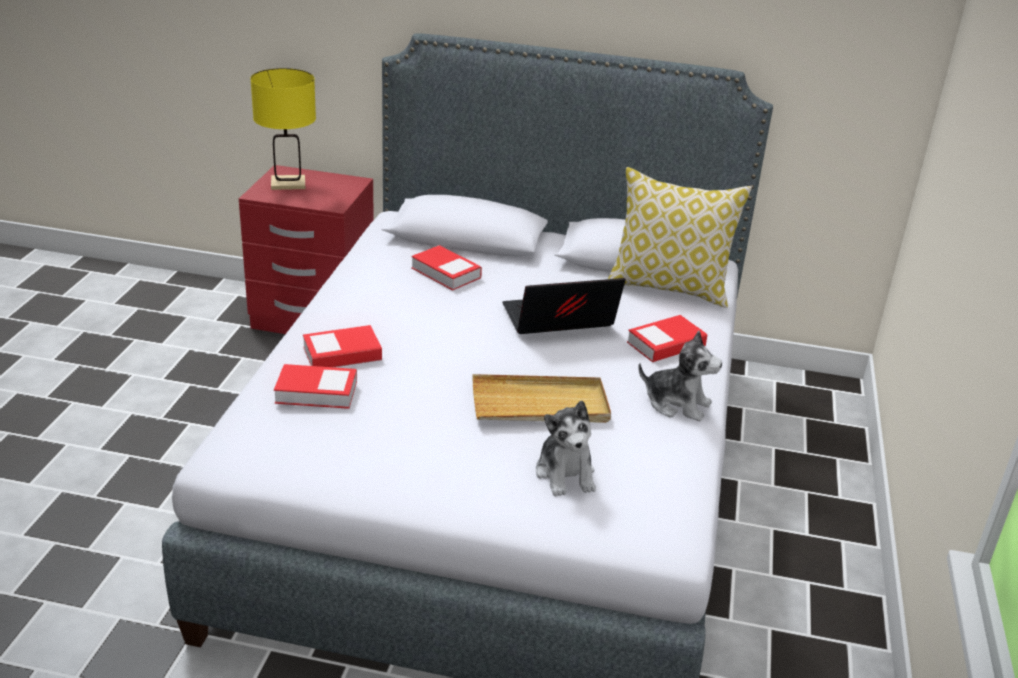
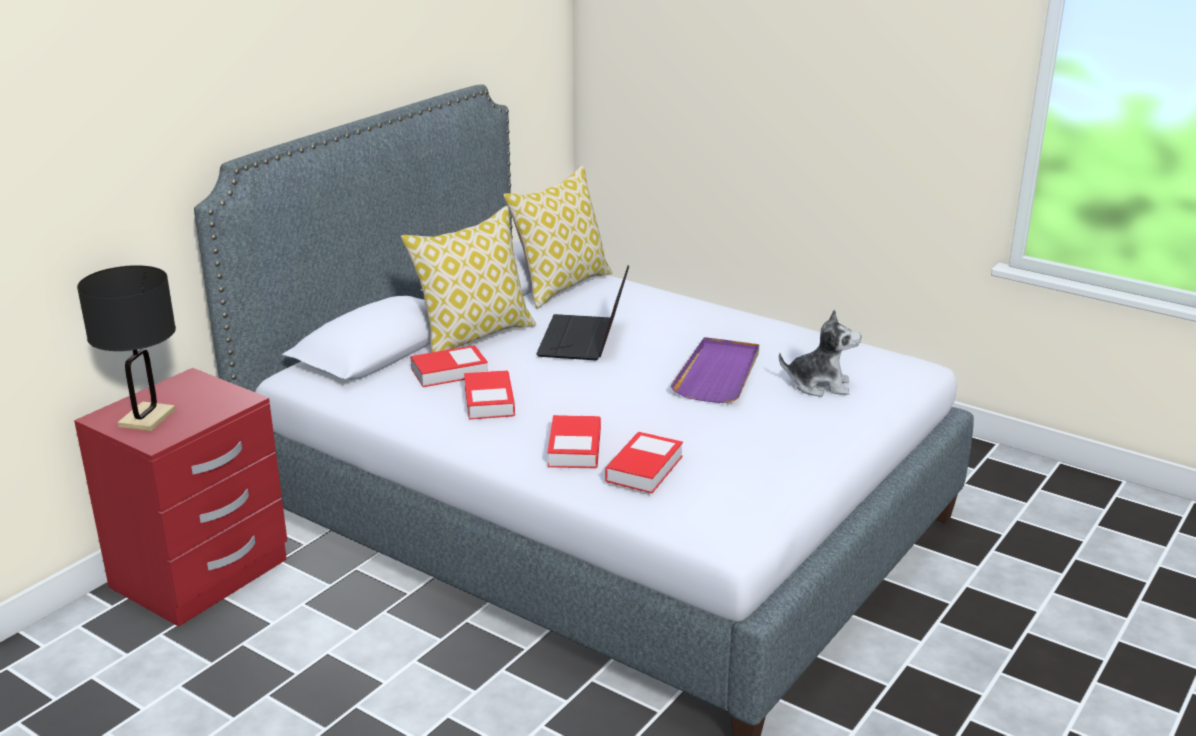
camera: 65 degrees left, 5 degrees down
(288, 184) = (147, 418): yellow table lamp -> black table lamp
(523, 269) = (474, 336): none -> pillow
(540, 404) = (718, 374): beige tray -> purple tray
(666, 344) = (653, 308): book -> book (489, 401)
(677, 404) = (743, 324): plush toy -> none

